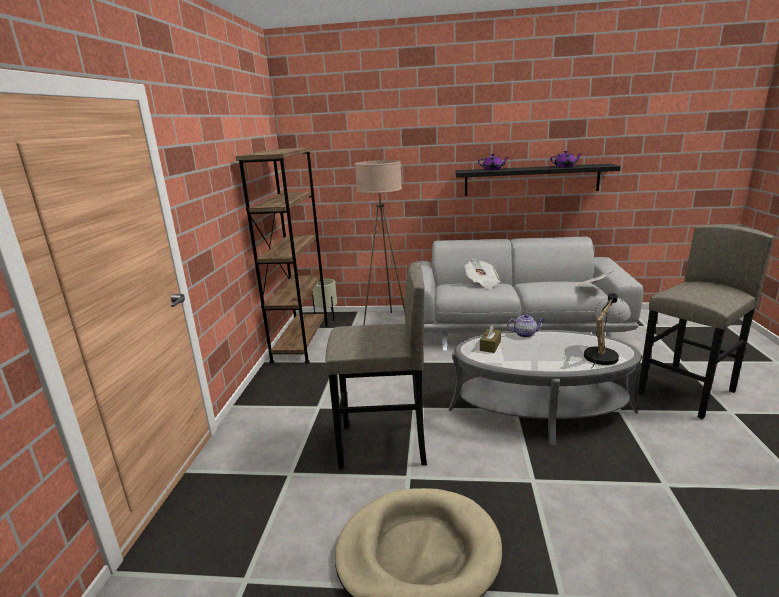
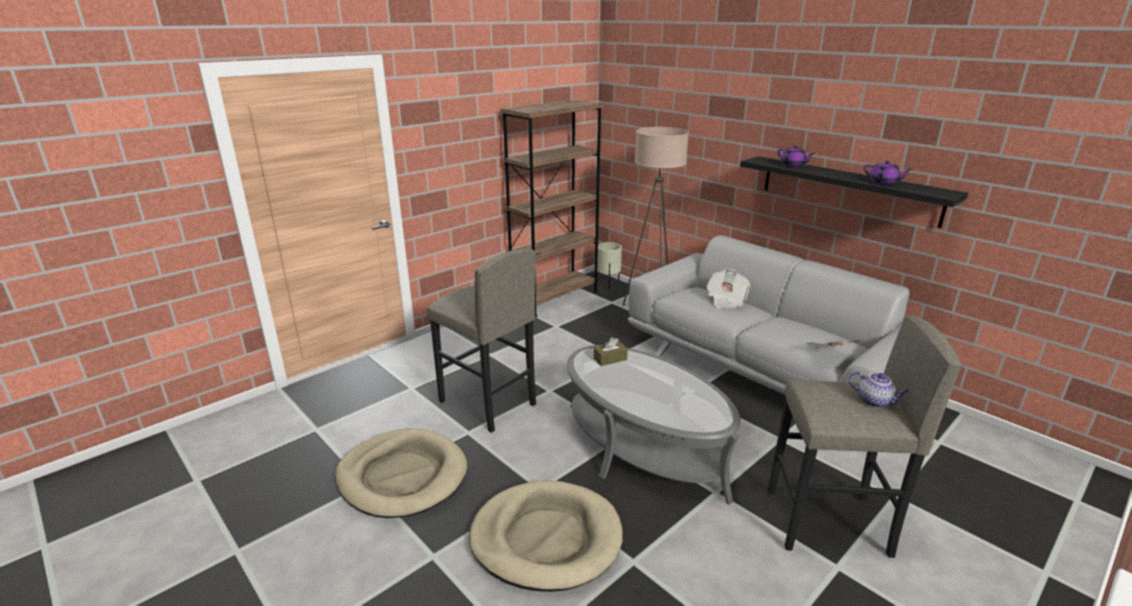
camera: 40 degrees right, 5 degrees up
(525, 334) = (661, 364): teapot -> teapot (875, 401)
(600, 512) = (546, 538): none -> beige dog bed
(603, 353) = (689, 415): table lamp -> none

